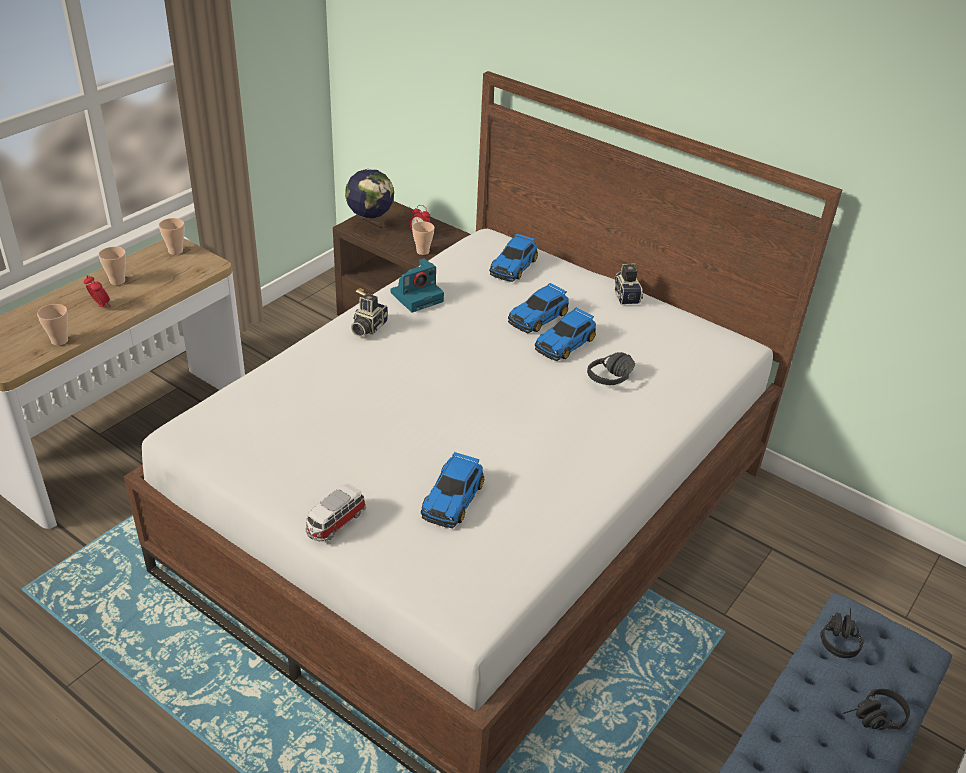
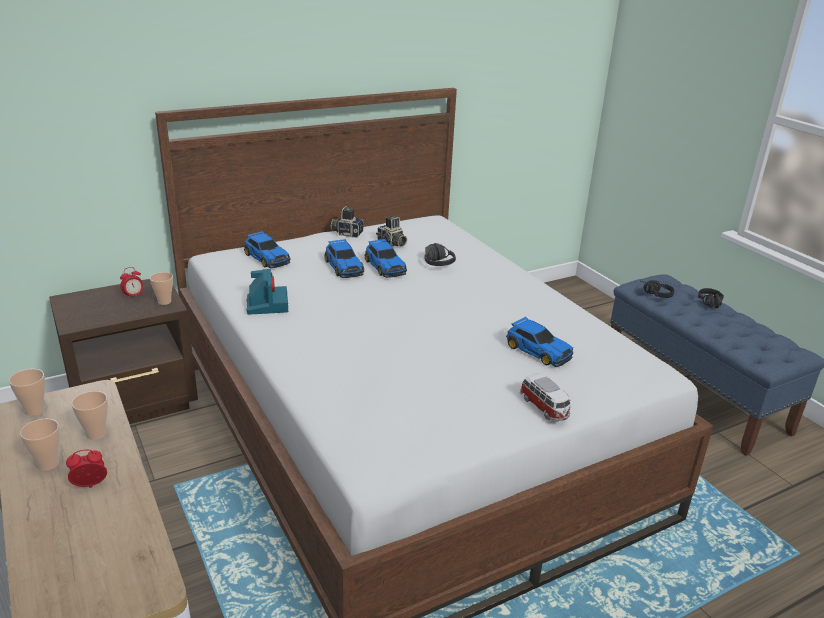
camera: 65 degrees left, 10 degrees down
(59, 341) = (135, 531): cup -> cup (96, 434)
(367, 327) = (291, 336): camera -> camera (391, 243)
(370, 227) = (88, 315): globe -> none

